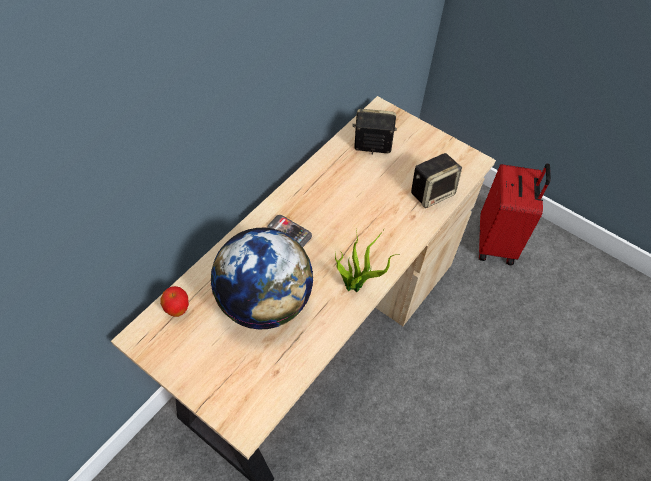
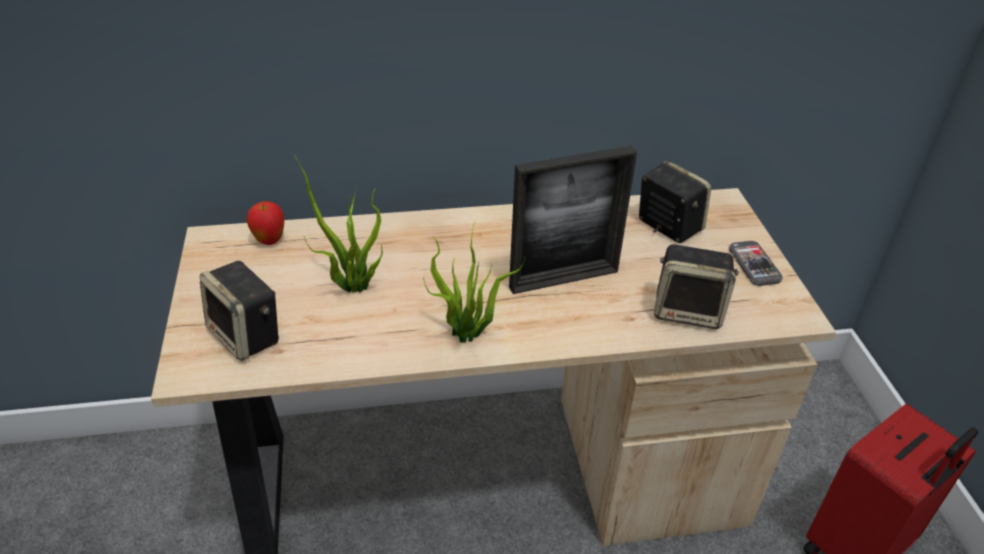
camera: 45 degrees right, 15 degrees down
(248, 378) = (247, 336): none -> speaker
(264, 303) = (352, 287): globe -> potted plant
(289, 232) = (462, 246): phone -> phone (754, 265)
(361, 215) = (564, 279): none -> picture frame

